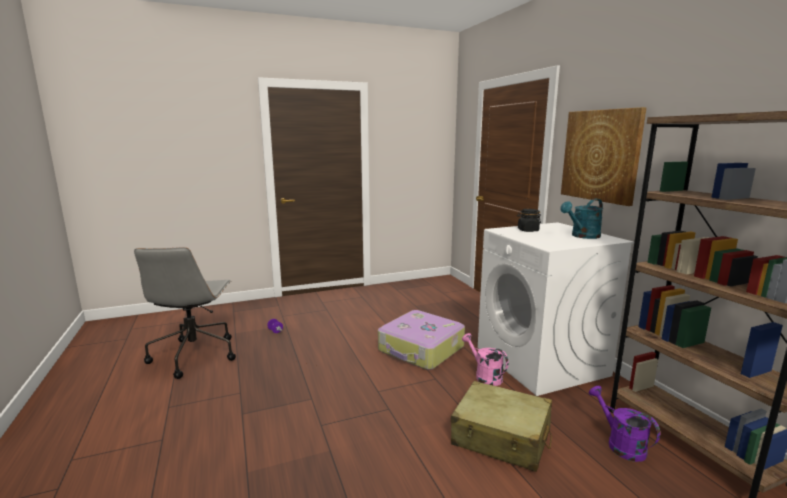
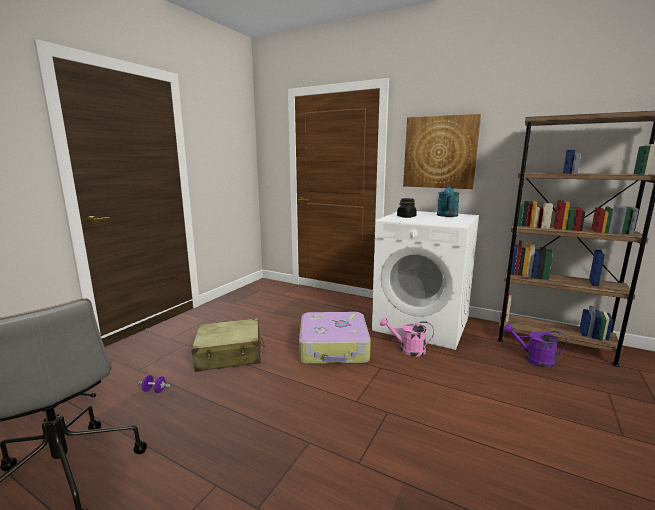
camera: 40 degrees left, 0 degrees up
(501, 437) = (483, 390): beige suitcase -> beige suitcase (230, 355)

